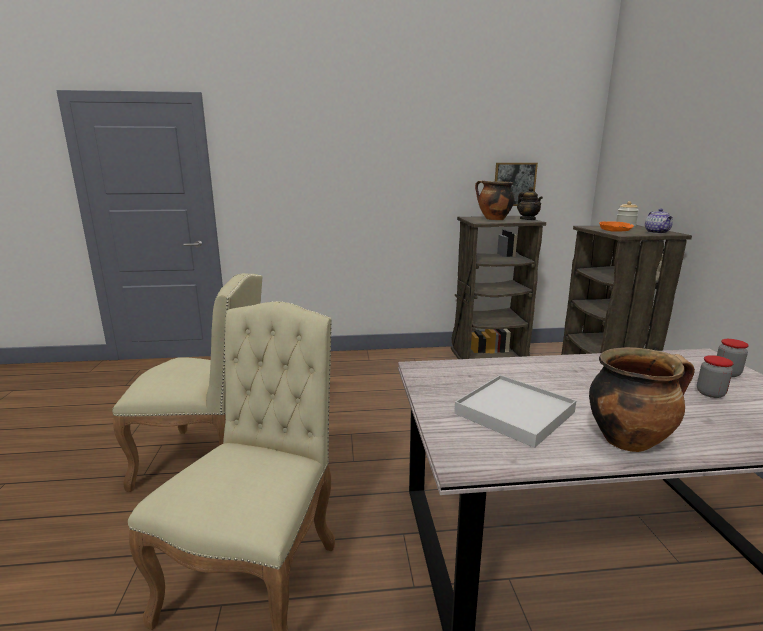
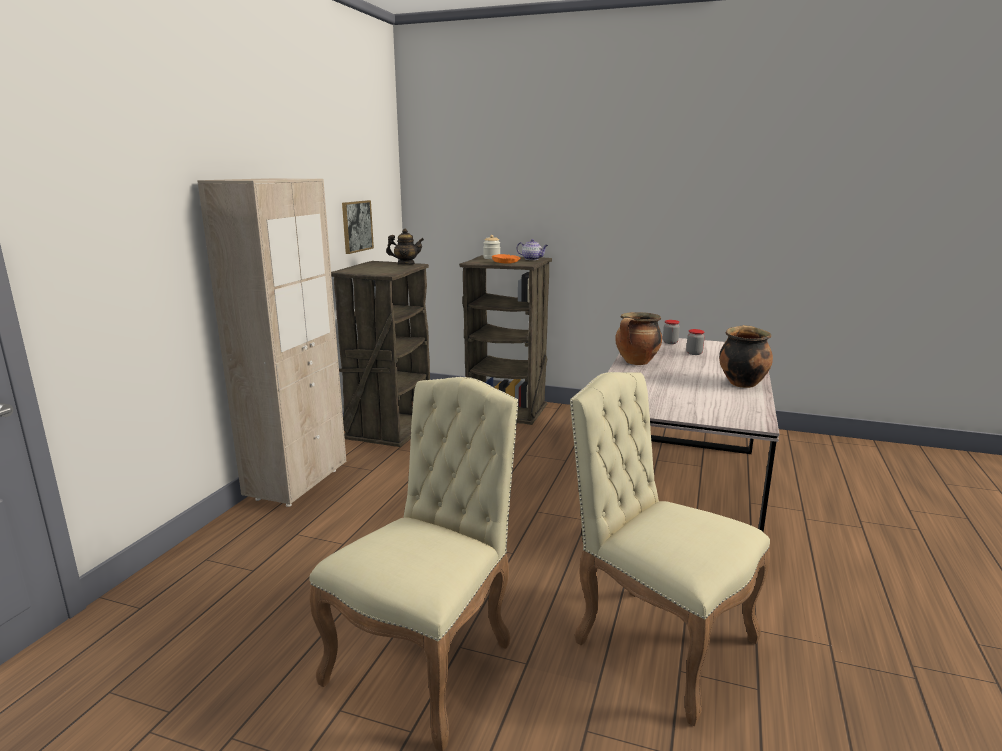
camera: 65 degrees left, 0 degrees up
(376, 357) = (298, 484): none -> beige cabinet
(493, 219) = (379, 269): cooking pot -> cooking pot (636, 362)
(514, 413) = (698, 397): white tray -> none

